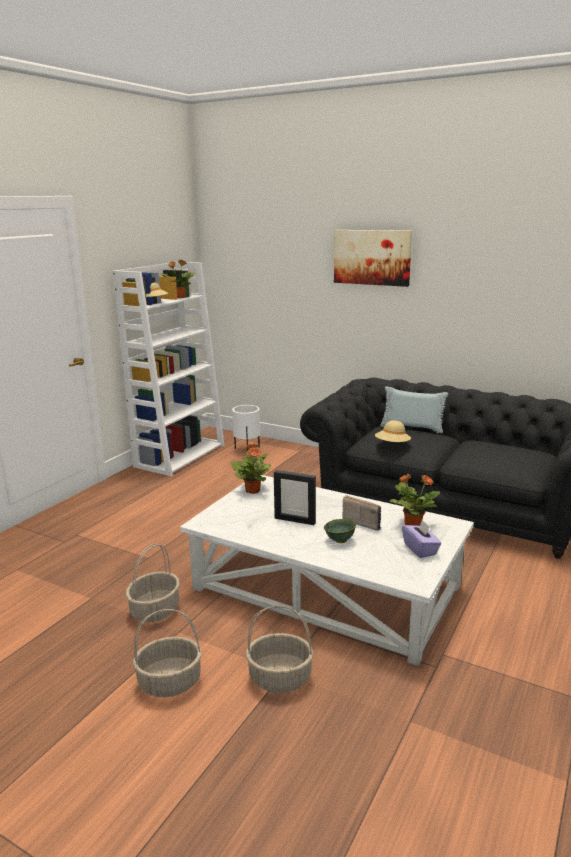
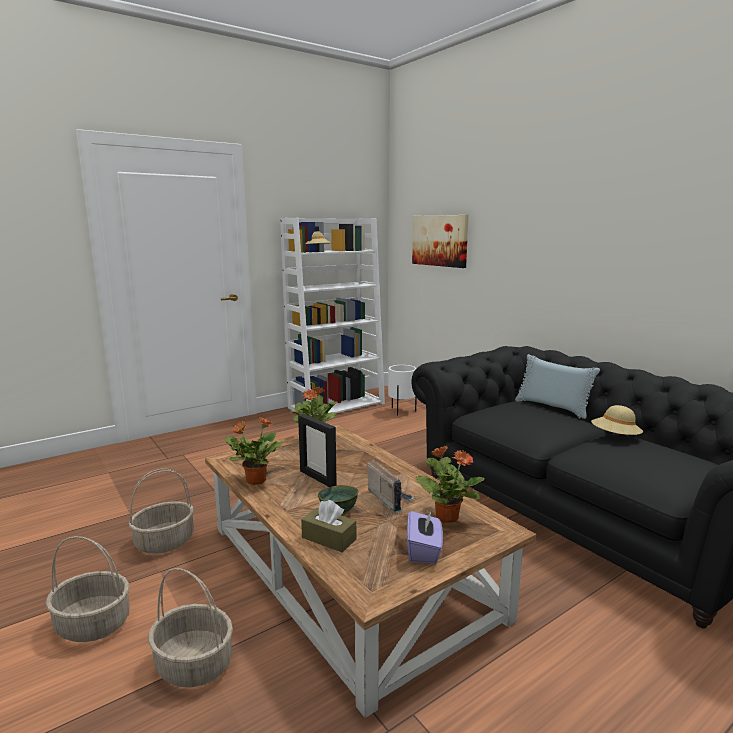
camera: 25 degrees right, 5 degrees down
(179, 297) = (350, 250): potted plant -> potted plant (255, 480)
(328, 587) = (350, 571): white coffee table -> brown coffee table
(353, 558) = (329, 538): none -> brown tissue box
(372, 257) = (540, 208): picture -> picture (440, 240)
(392, 445) = (505, 420): beige hat -> beige hat (615, 437)

